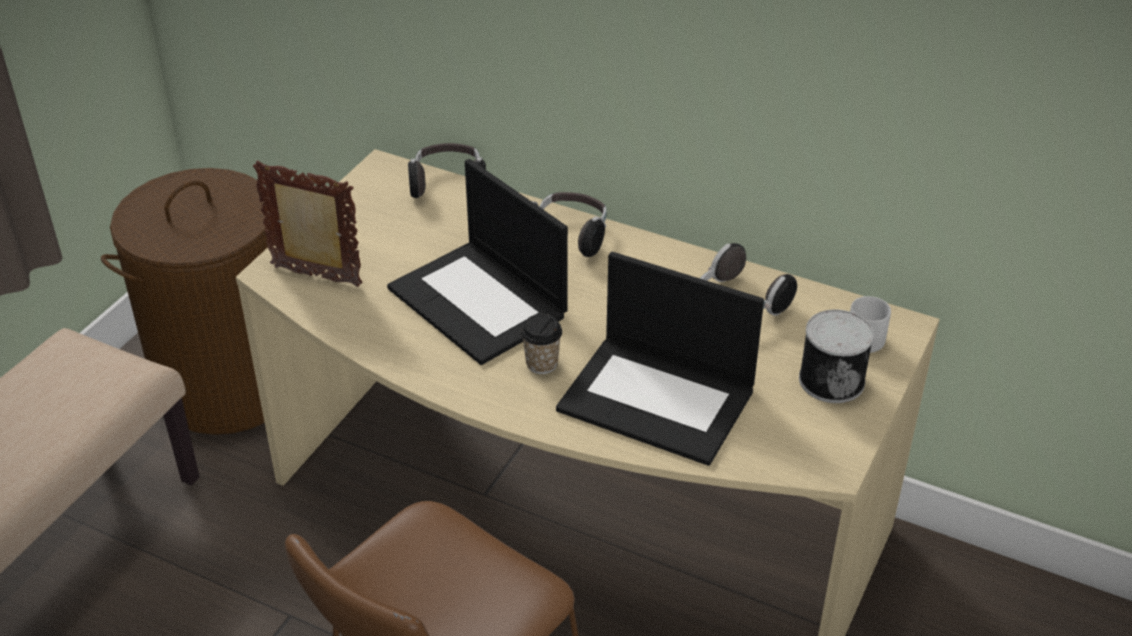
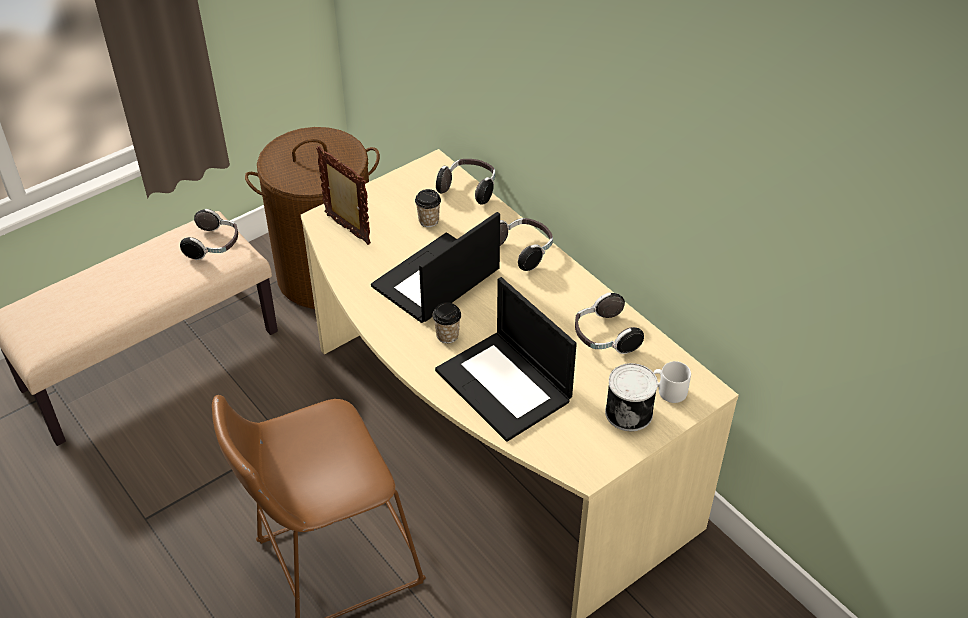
camera: 25 degrees right, 5 degrees up
(90, 371) = (214, 245): none -> headphones
(421, 235) = (428, 221): none -> cup
(480, 302) = (436, 280): laptop -> laptop turned 60 degrees clockwise

